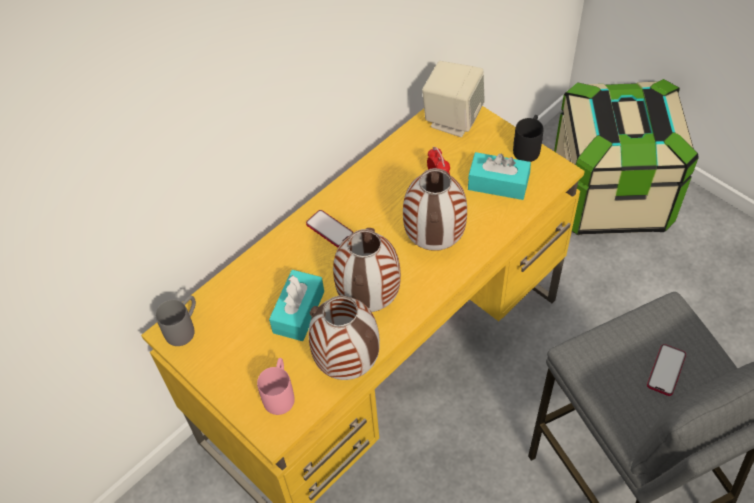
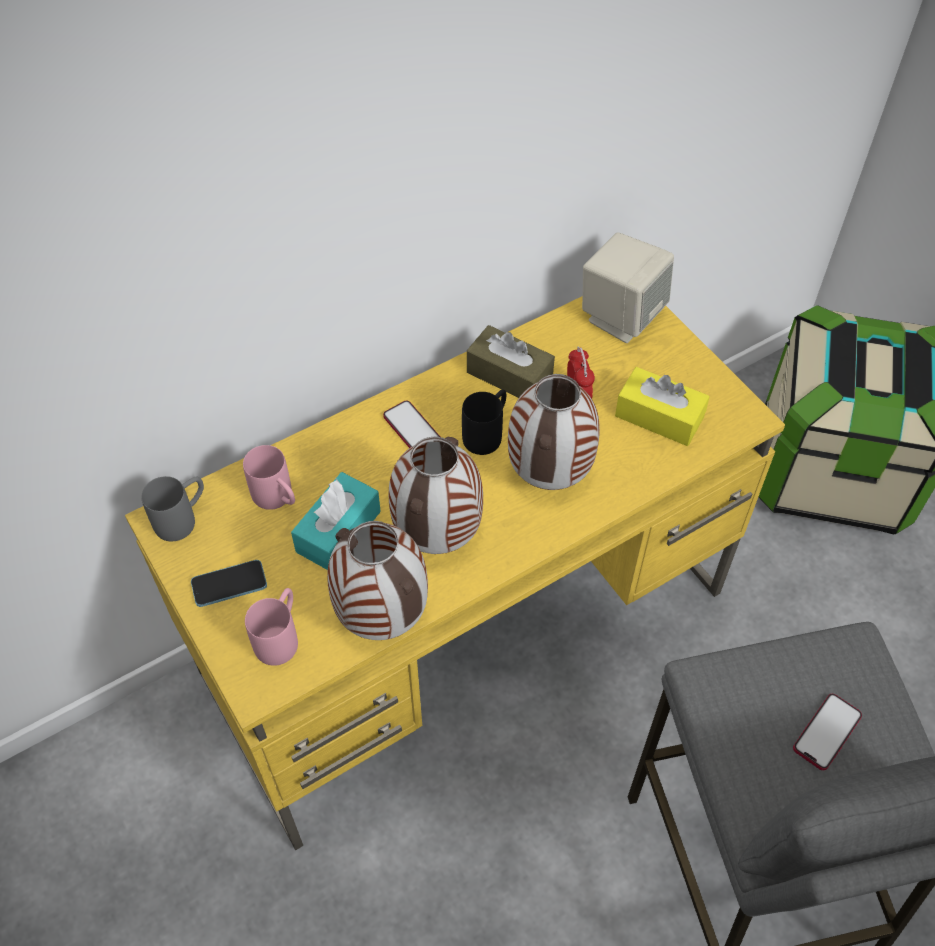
camera: 10 degrees right, 0 degrees up
(232, 366) = (229, 584): none -> phone
(248, 299) = (278, 499): none -> pink mug
(386, 177) = (509, 375): none -> brown tissue box
(498, 183) = (659, 417): turquoise tissue box -> yellow tissue box
(528, 147) = (714, 376): black mug -> black mug (487, 433)

